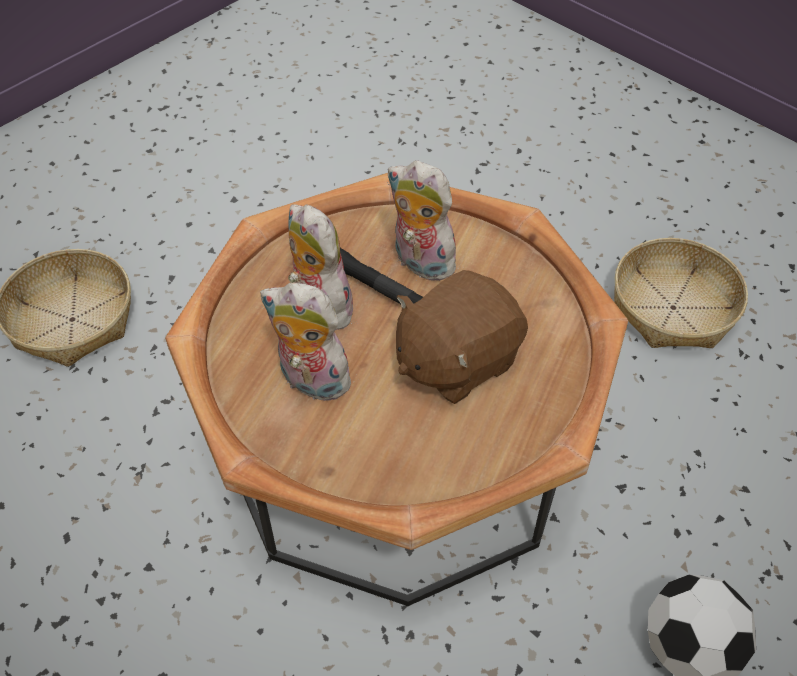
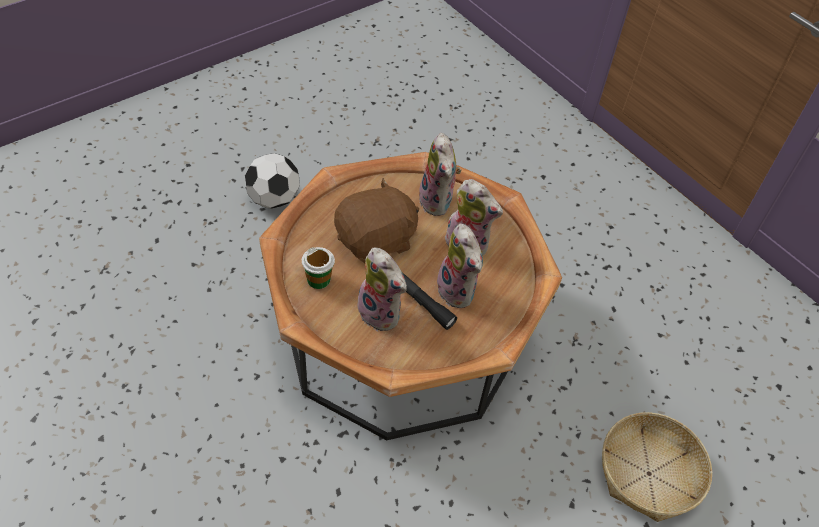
camera: 175 degrees left, 0 degrees up
(370, 450) = (438, 202): none -> plush toy
(519, 291) = (318, 279): none -> cup
(673, 308) = (159, 397): basket -> none

